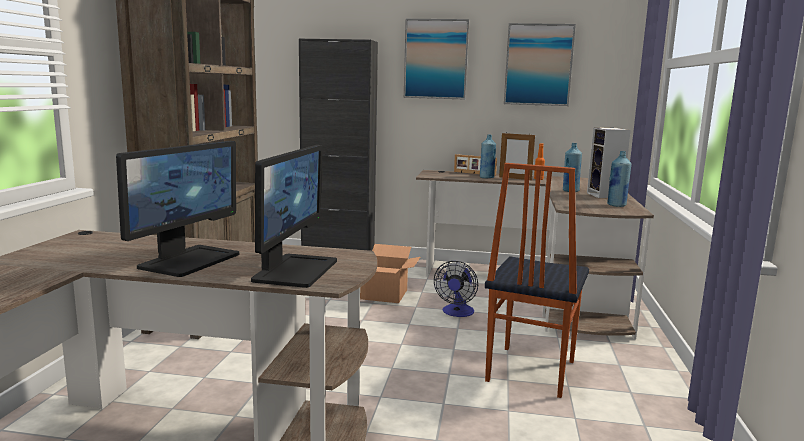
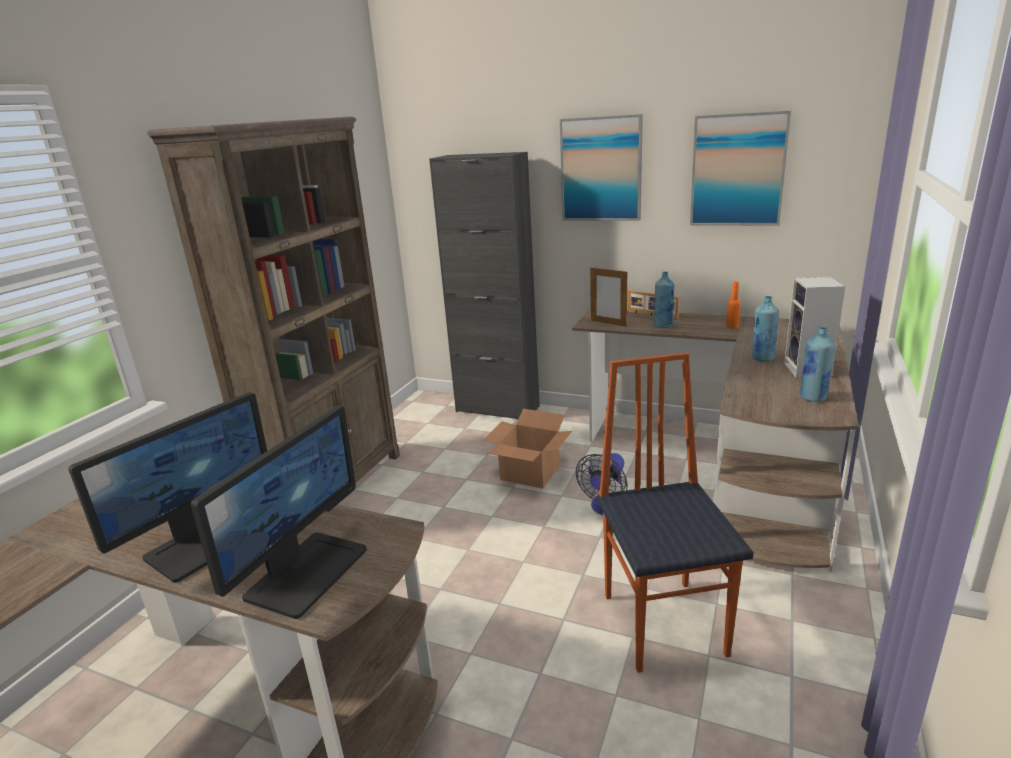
camera: 15 degrees right, 10 degrees up
(515, 178) = (700, 326): picture frame -> picture frame (608, 323)
(529, 371) = (665, 623): chair -> chair turned 135 degrees clockwise

